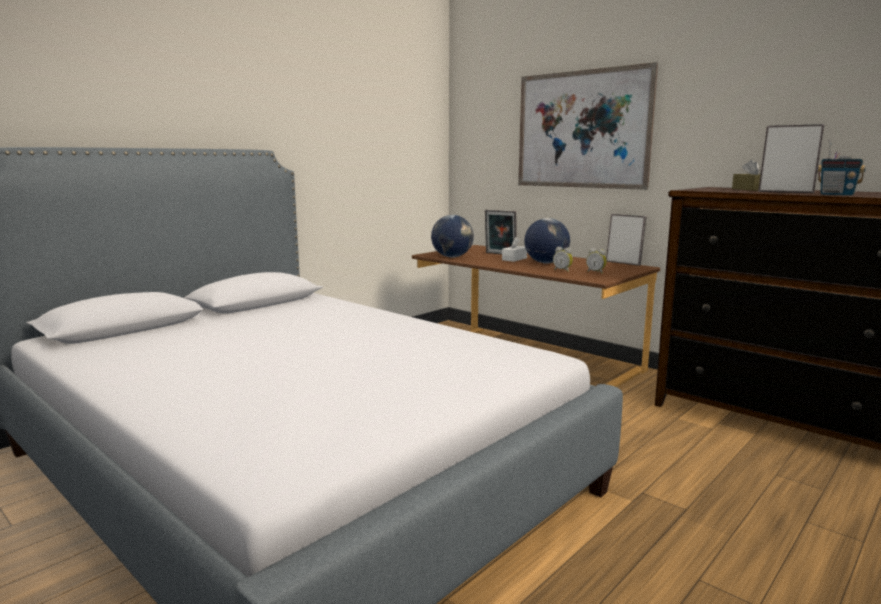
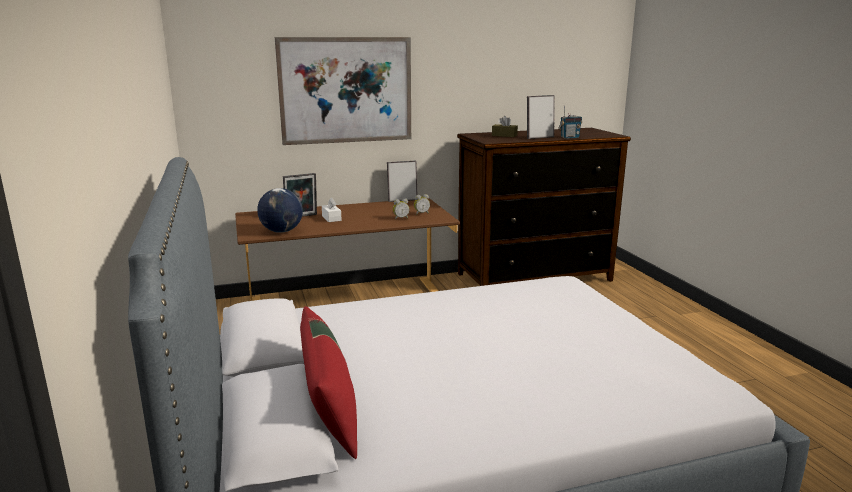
camera: 60 degrees left, 5 degrees up
(156, 332) = (329, 410): none -> red pillow
(545, 263) = (364, 215): globe -> none

